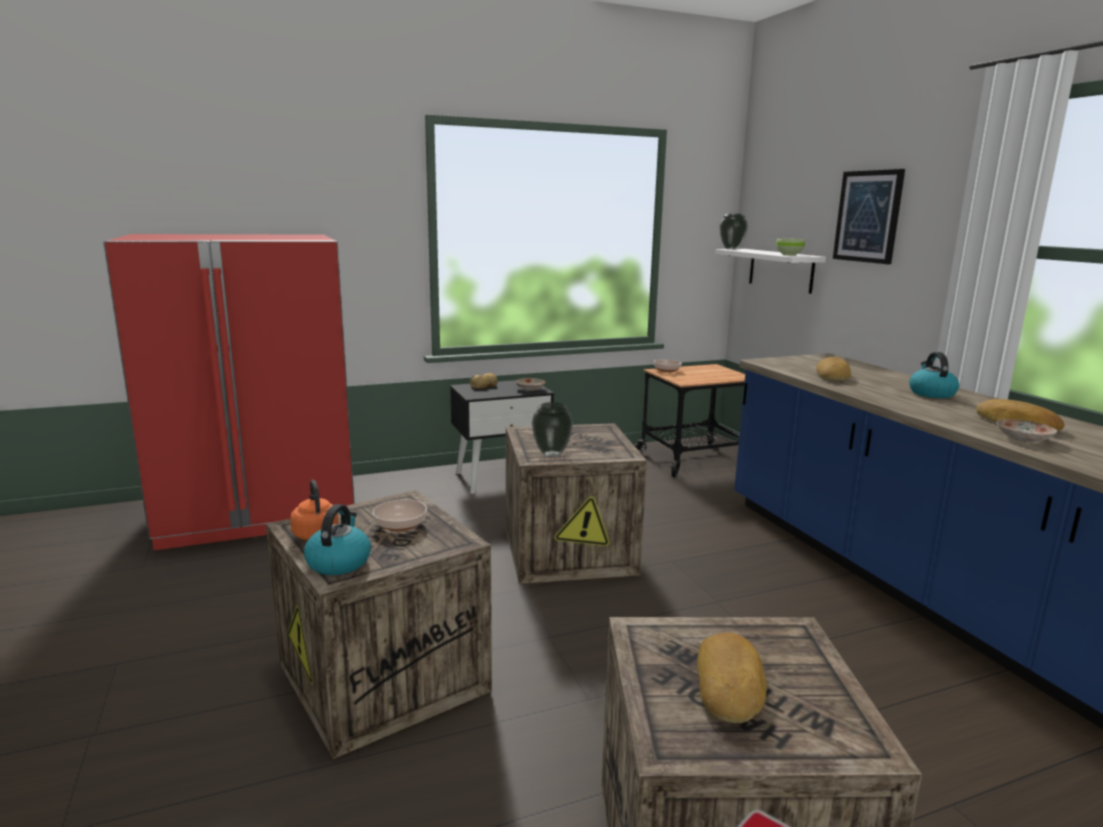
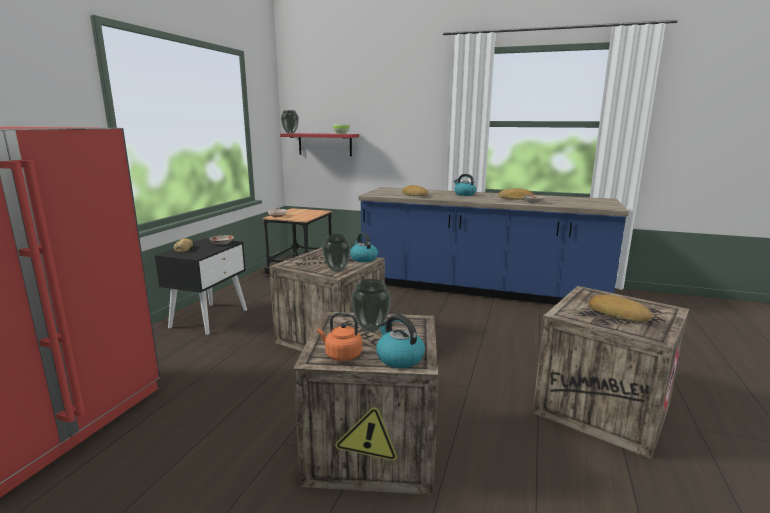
camera: 50 degrees left, 0 degrees up
(399, 525) = (370, 329): bowl -> vase
(617, 452) = (363, 259): none -> kettle
(780, 270) = (325, 144): white shelf -> red shelf
(868, 216) = (385, 110): picture -> none

